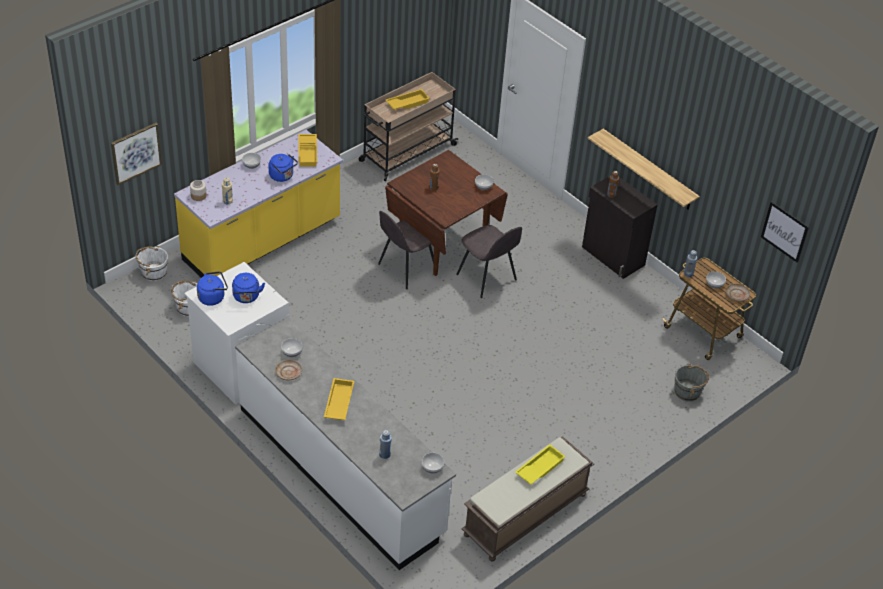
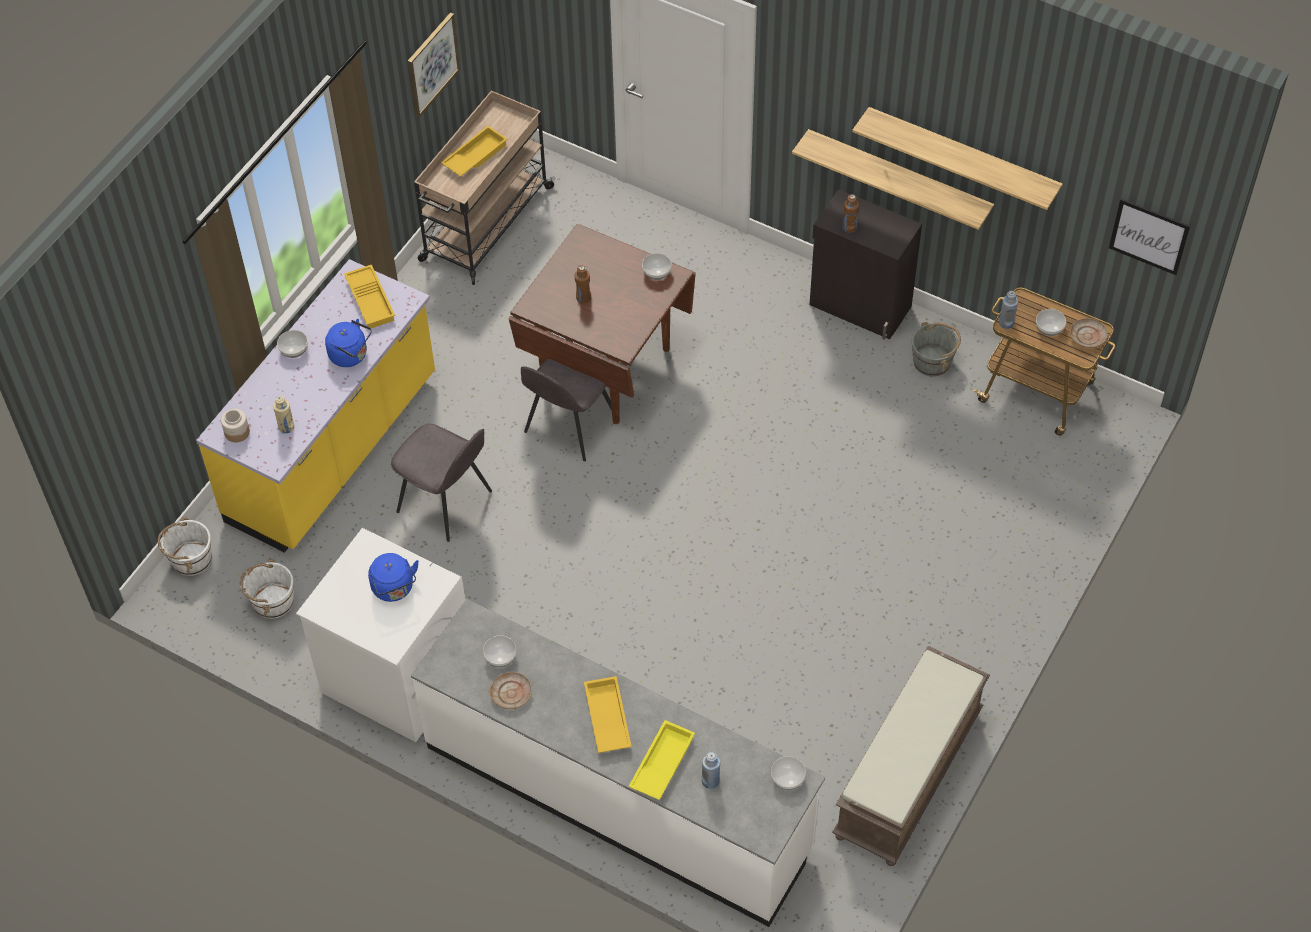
camera: 15 degrees left, 10 degrees up
(136, 153) = (129, 407): picture -> picture (432, 64)
(213, 297) = (343, 606): blue kettle -> none
(487, 278) = (695, 403): grey chair -> grey chair (446, 503)
(539, 467) = (919, 710): yellow tray -> yellow tray (661, 763)
(685, 159) = (962, 157): none -> shelf
(687, 391) = (1052, 496): grey bucket -> grey bucket (933, 361)

